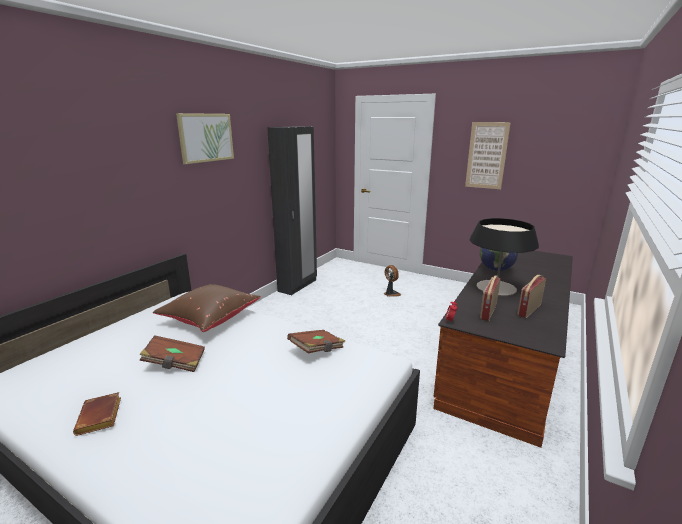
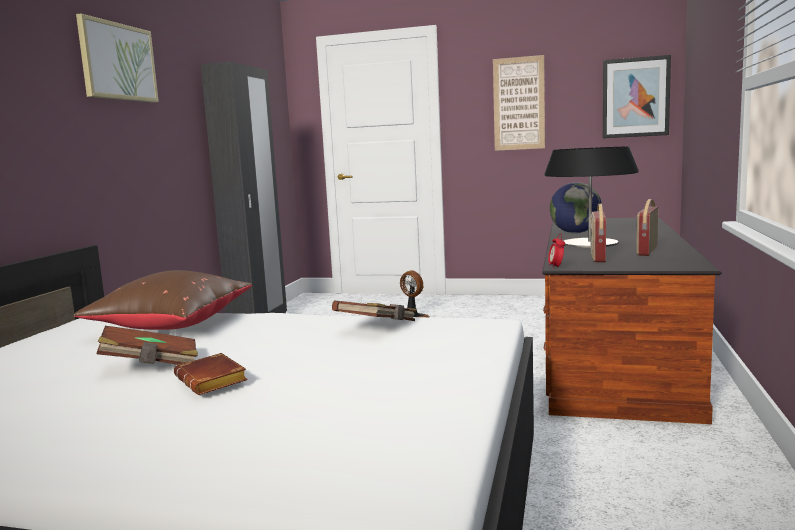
camera: 15 degrees left, 10 degrees down
(101, 417) = (63, 426): brown book -> brown book (214, 381)
(576, 160) = (635, 97): none -> picture

